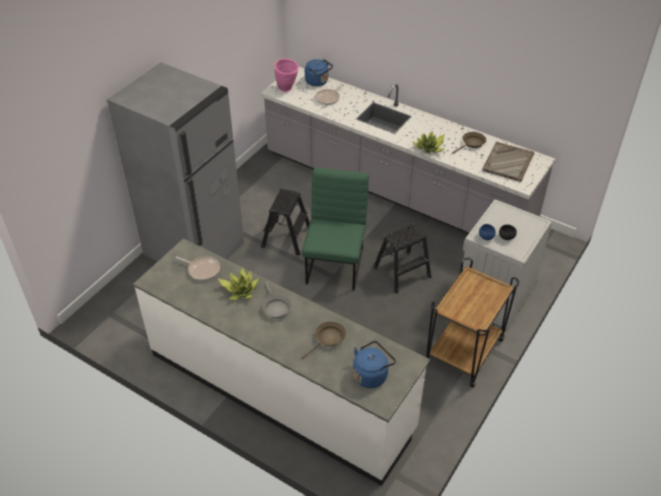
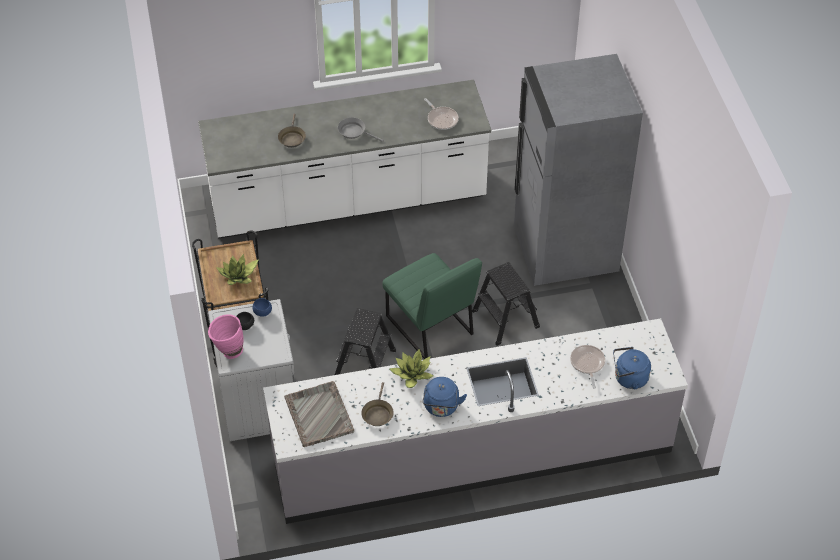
camera: 135 degrees right, 5 degrees up
(202, 270) = (441, 119): frying pan -> frying pan turned 105 degrees counterclockwise
(240, 290) = (394, 125): potted plant -> potted plant (238, 276)
(287, 89) = (643, 343): pink vase -> pink vase (228, 352)
(371, 375) = (237, 137): blue kettle -> blue kettle (441, 407)

